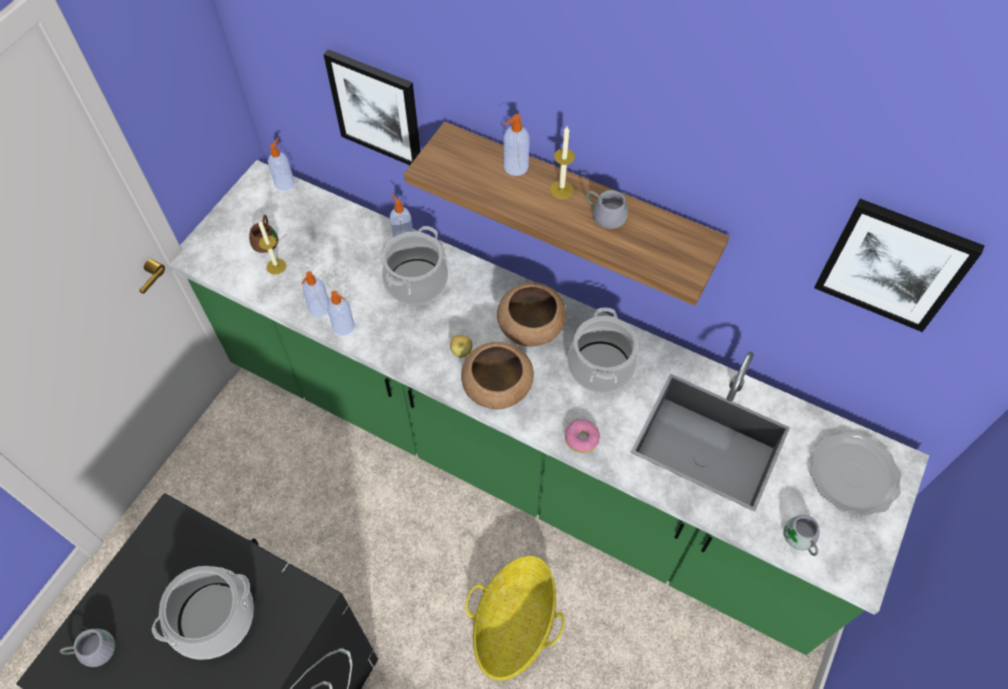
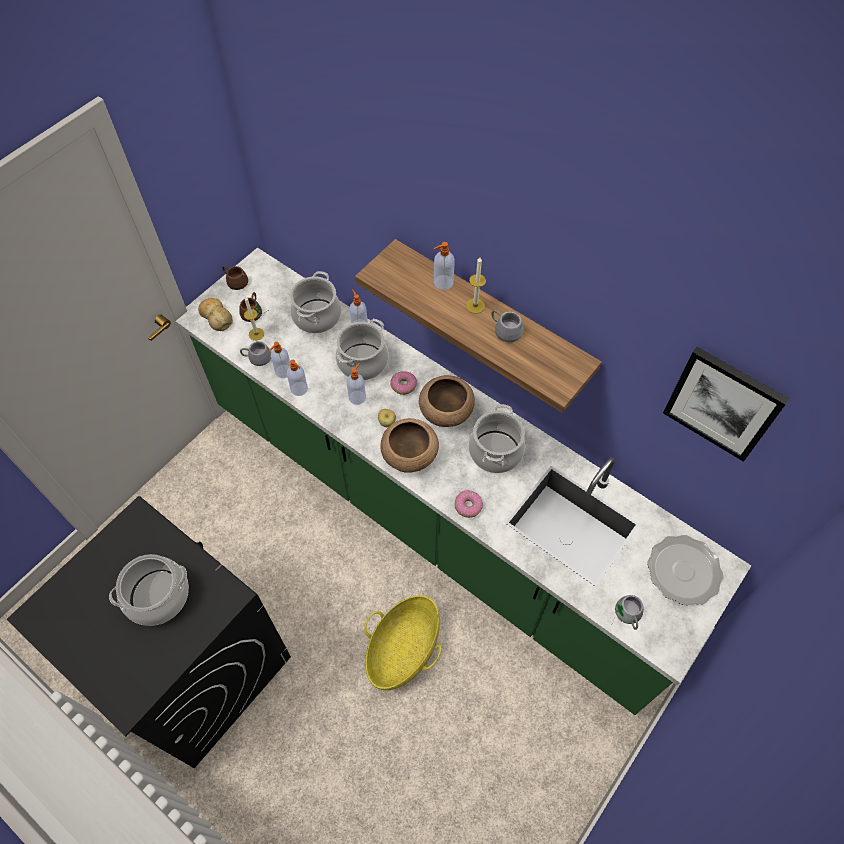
camera: 10 degrees right, 0 degrees up
(92, 646) = (65, 601): grey mug -> grey mug (257, 355)
(221, 253) = (216, 317): none -> bread
(238, 202) = (237, 279): none -> brown mug
(285, 183) = (275, 269): soap dispenser -> soap dispenser (357, 397)
(348, 234) = (316, 316): none -> cooking pot
(376, 108) = (346, 221): picture -> none
(472, 303) = (403, 385): none -> donut

